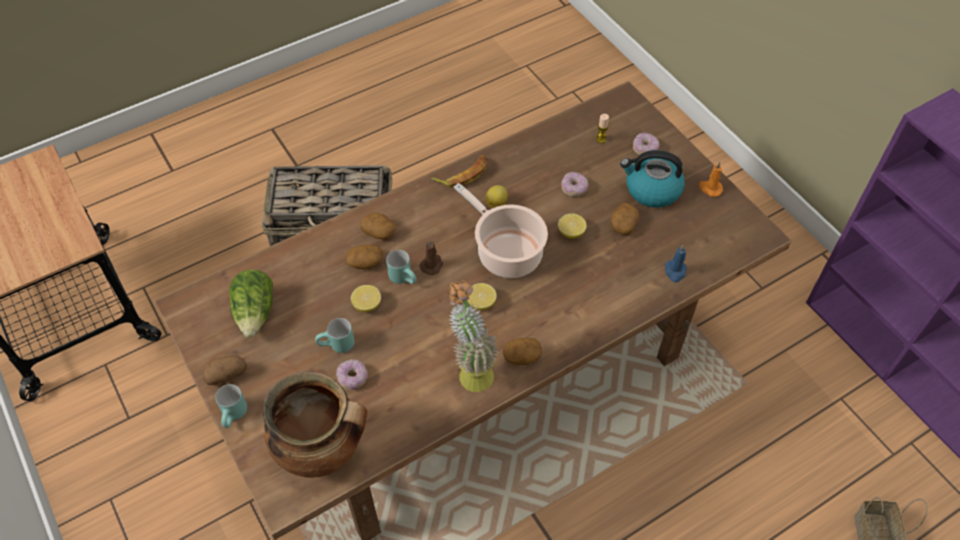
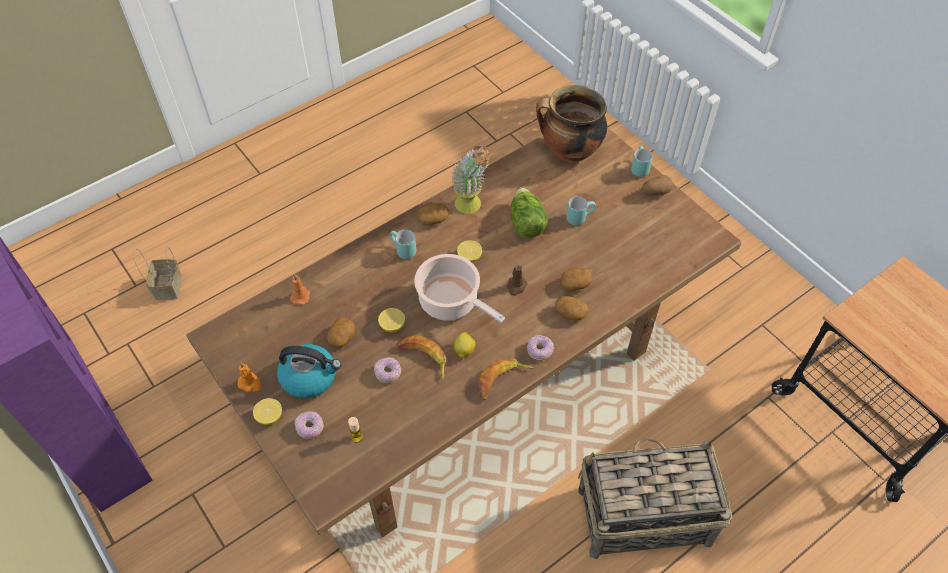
camera: 175 degrees right, 0 degrees up
(255, 312) = (653, 237): lettuce -> lettuce (526, 222)
(353, 378) = (561, 196): donut -> donut (539, 350)
(367, 305) = (564, 249): lemon -> lemon (269, 417)
(405, 278) = (538, 273): turquoise mug -> turquoise mug (402, 251)
(539, 199) = (422, 358): none -> banana
(675, 271) = (300, 295): blue candle -> orange candle

